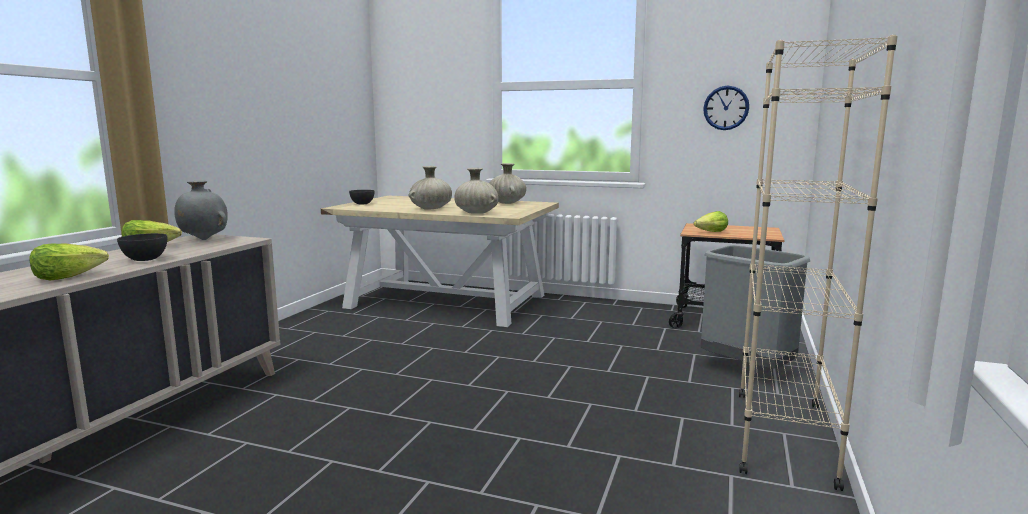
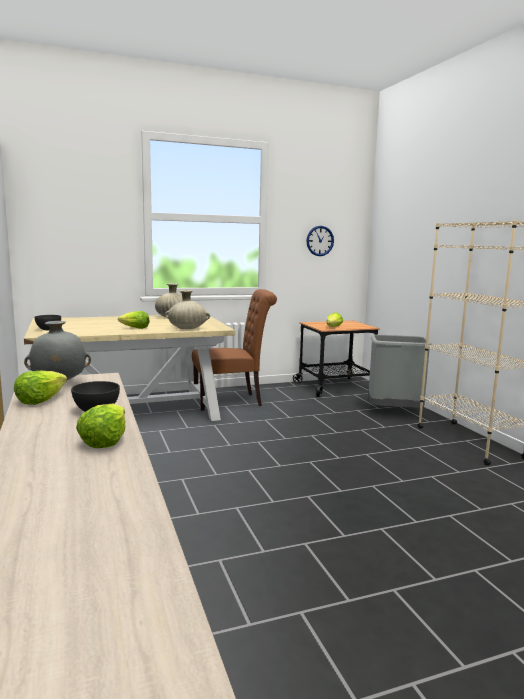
camera: 40 degrees left, 0 degrees up
(431, 208) = (134, 328): beige vase -> lettuce
(559, 312) = (232, 401): none -> brown chair

